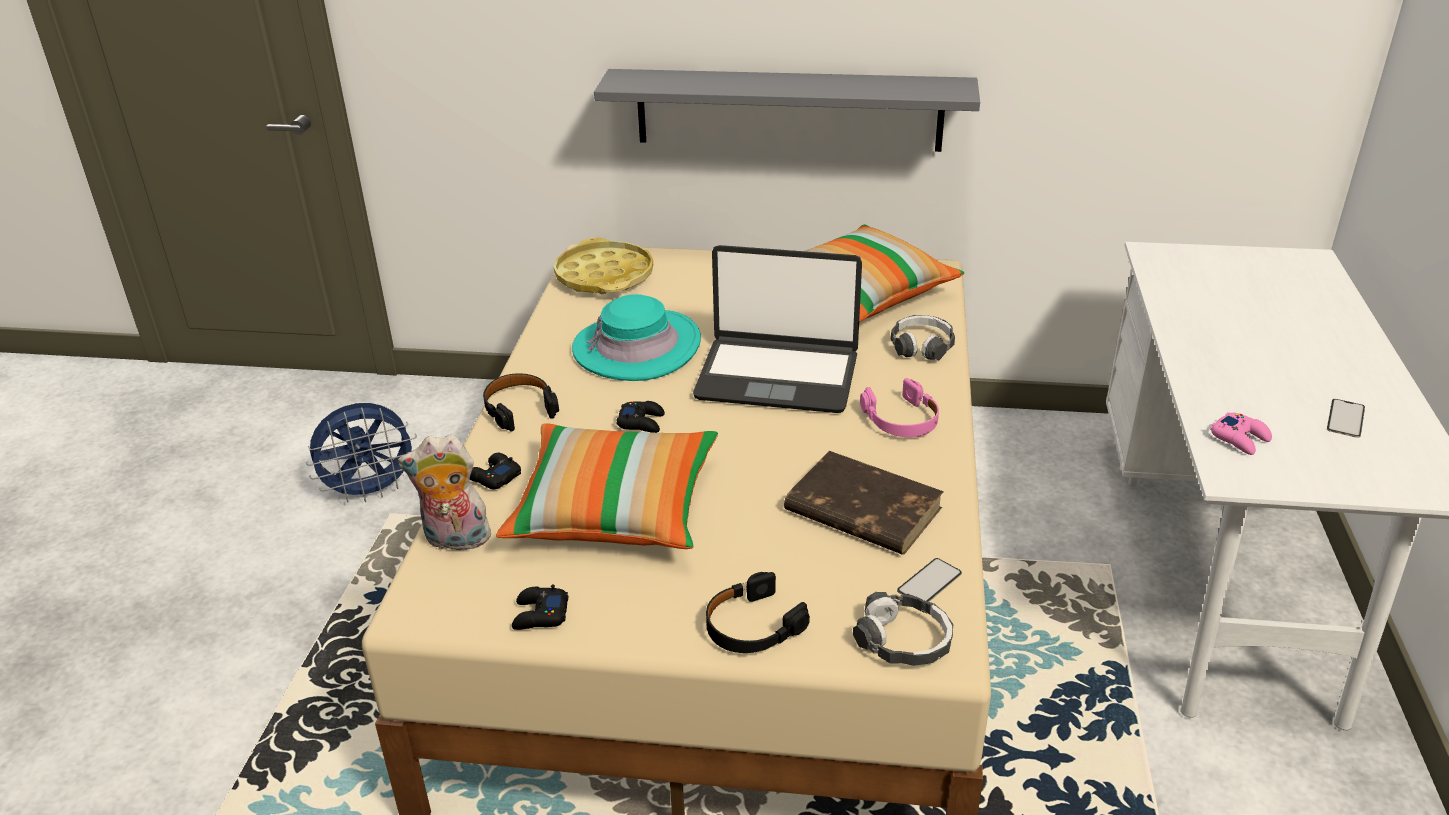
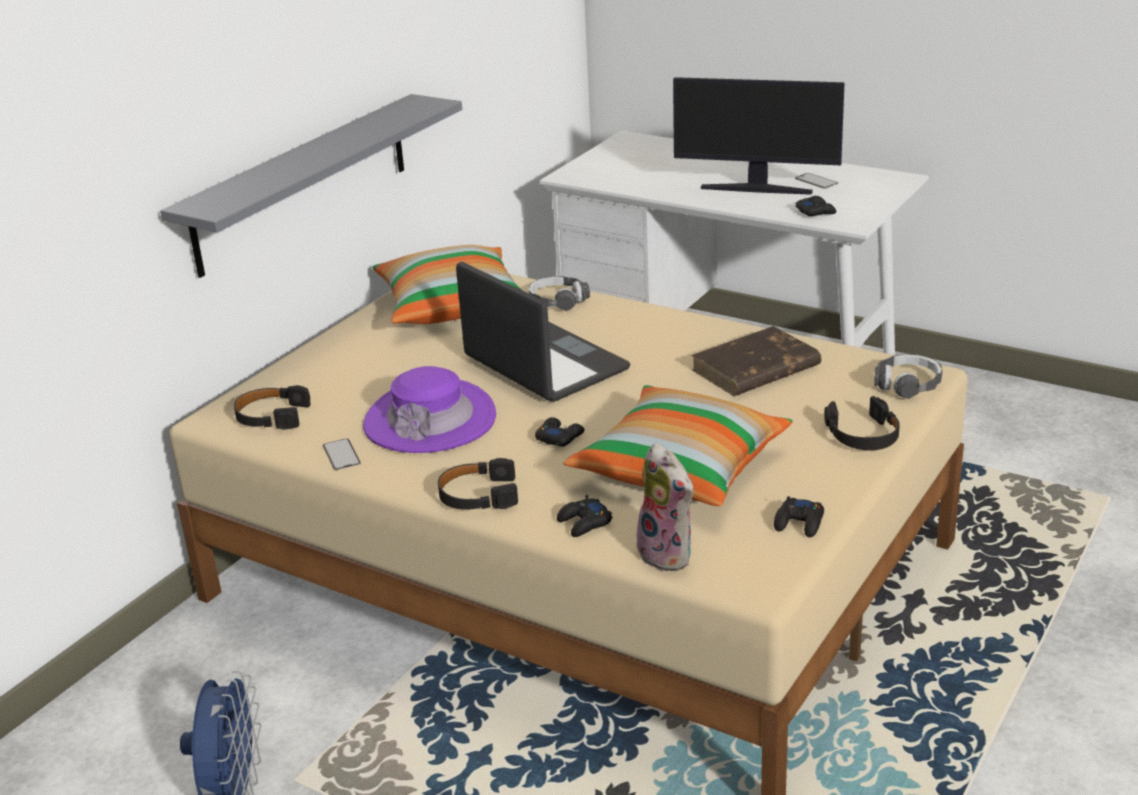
camera: 65 degrees left, 5 degrees down
(455, 540) = (669, 554): plush toy -> plush toy turned 60 degrees counterclockwise
(604, 276) = (271, 416): yellow tray -> black headphones
(637, 347) = (430, 420): turquoise hat -> purple hat
(777, 376) = (544, 365): laptop -> laptop turned 75 degrees counterclockwise
(901, 420) = (653, 330): pink headphones -> none
(929, 582) = (852, 363): phone -> phone (341, 455)
(1240, 438) = (815, 211): pink game controller -> black game controller
(1263, 379) = (756, 189): none -> monitor

